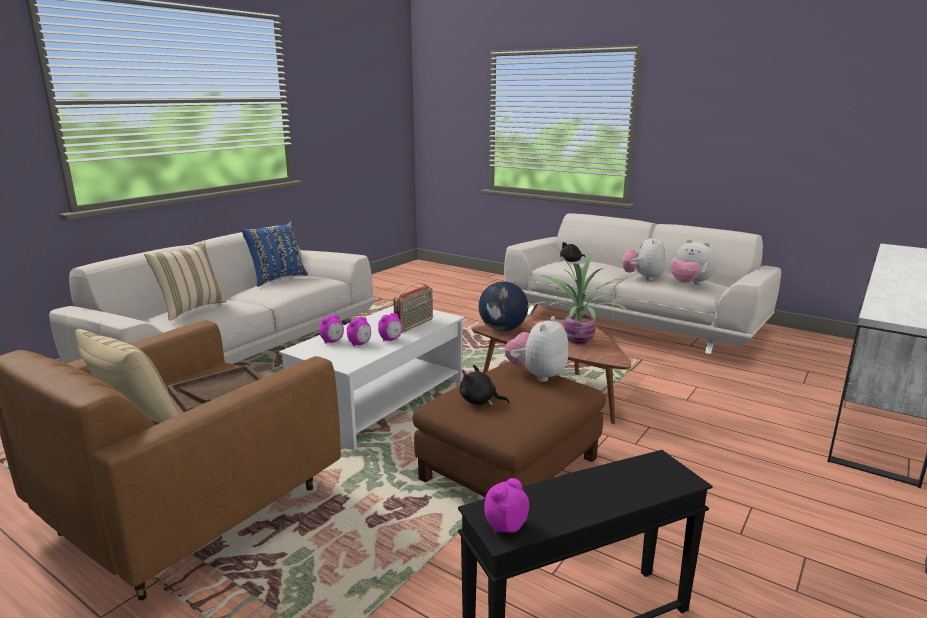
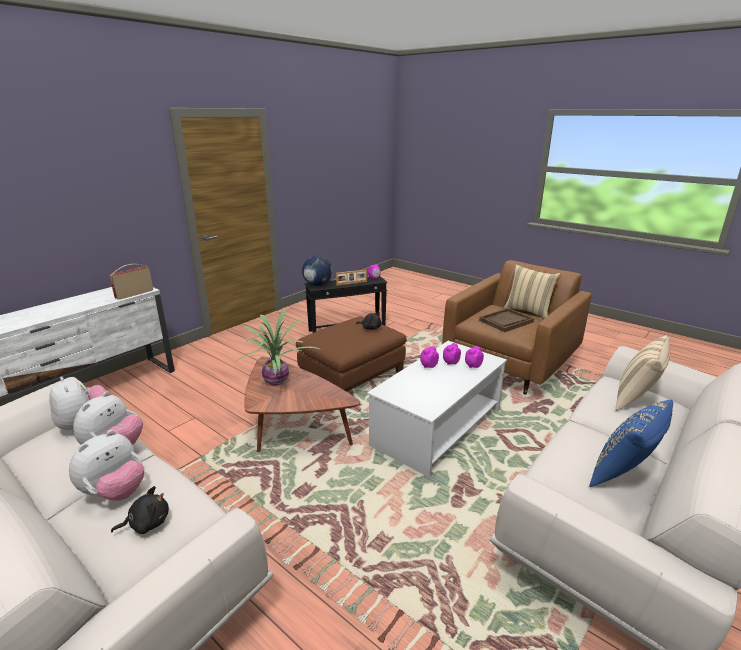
camera: 175 degrees left, 5 degrees up
(414, 325) = (412, 382): radio -> radio (134, 294)
(502, 329) = (332, 398): globe -> globe (318, 285)
(537, 375) = (331, 342): plush toy -> plush toy (115, 492)
(567, 490) = (352, 283): none -> picture frame

